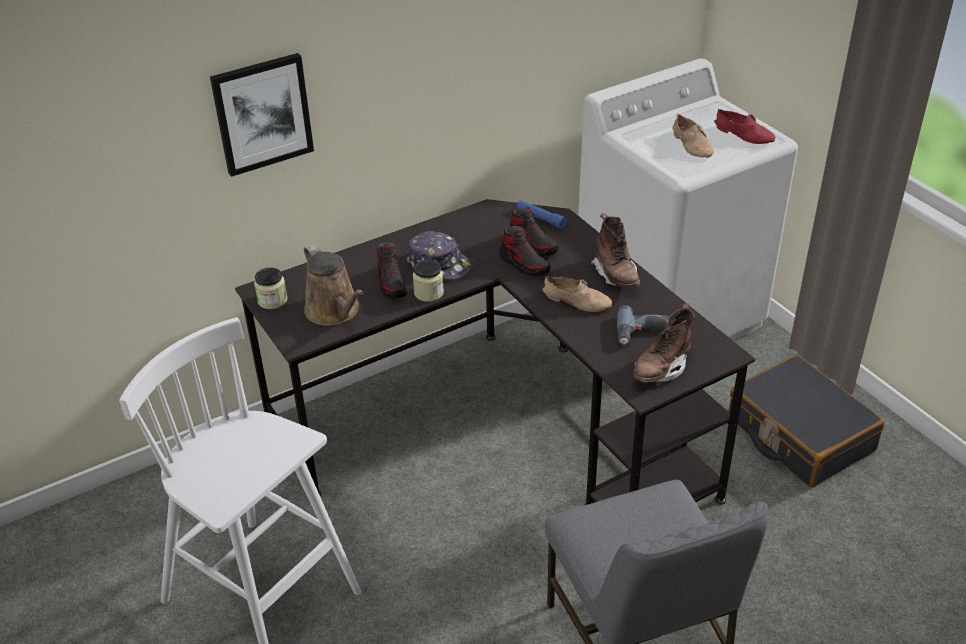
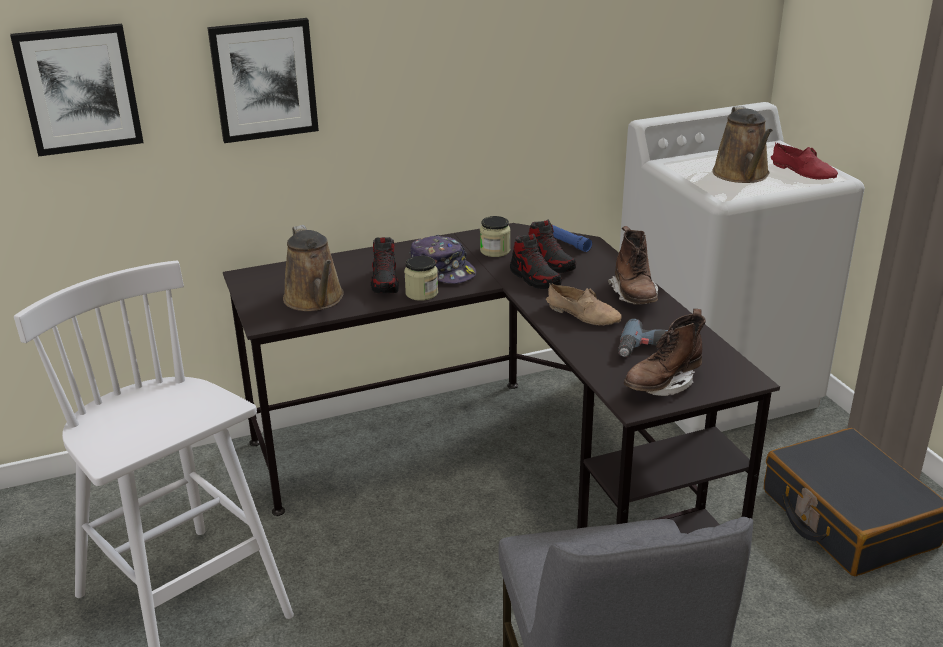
camera: 10 degrees right, 10 degrees down
(97, 151) = (79, 89): none -> picture
(272, 300) = (255, 285): jar -> jar (495, 251)
(693, 144) = (742, 175): beige shoe -> brown watering can

